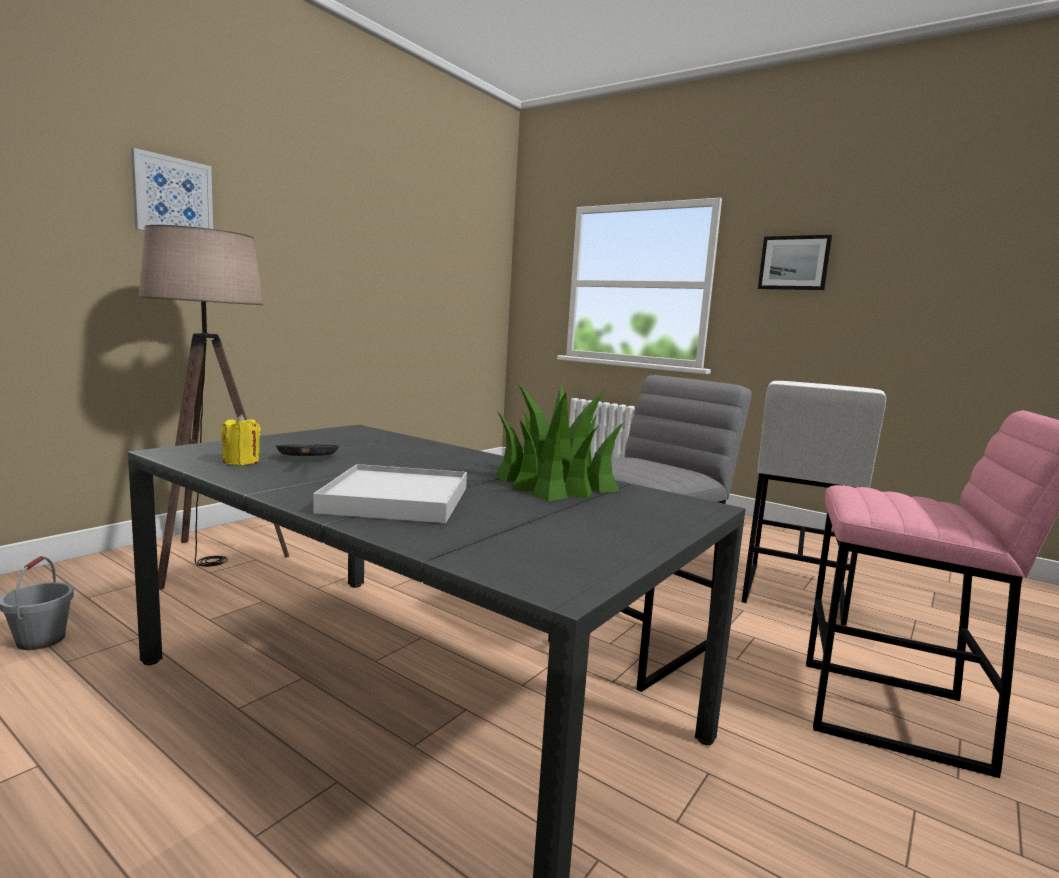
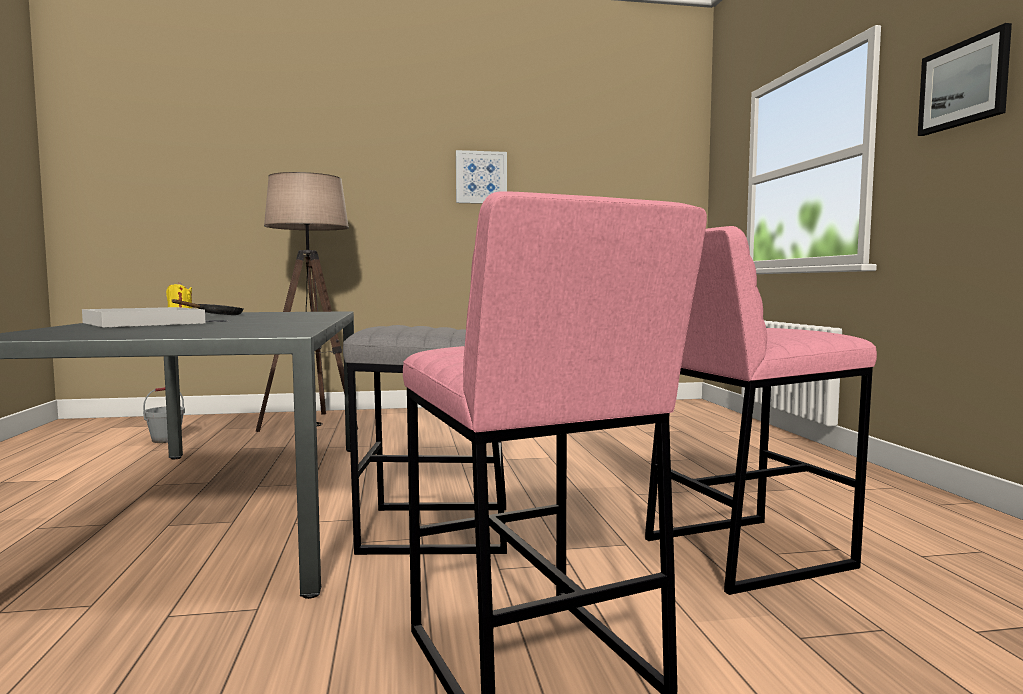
camera: 45 degrees right, 5 degrees down
(173, 196) = (330, 159): picture -> picture (481, 177)
(554, 483) = (271, 325): potted plant -> none
(794, 594) = (742, 553): white stool -> pink stool

